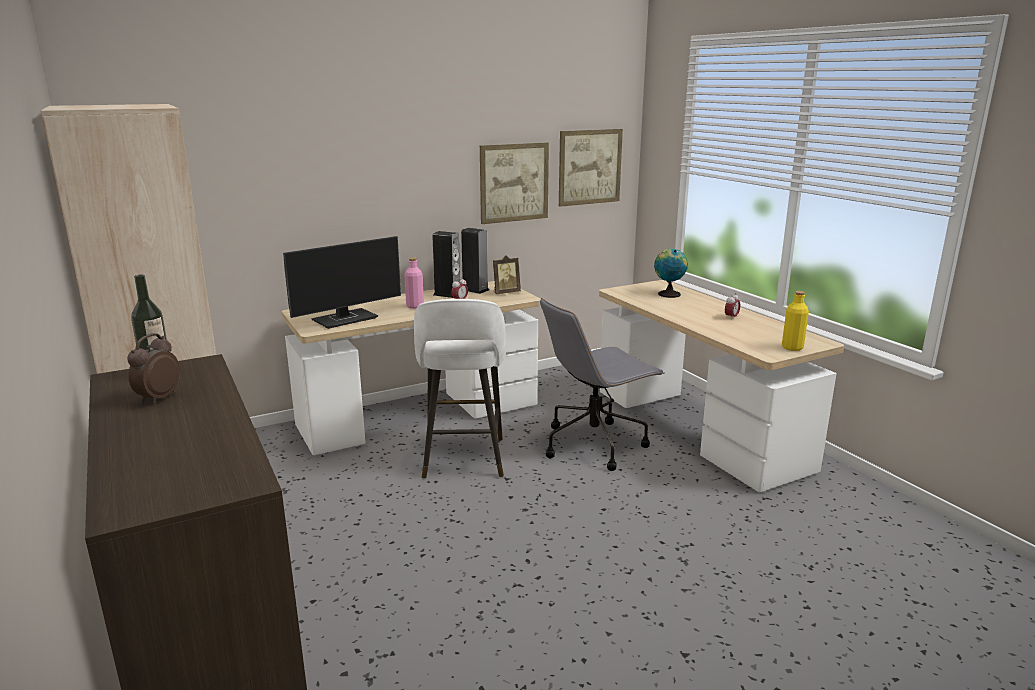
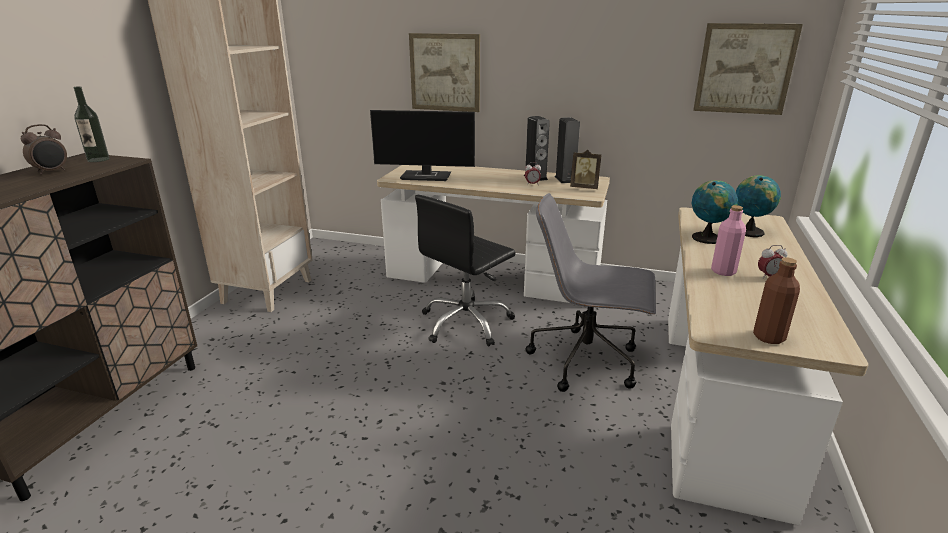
camera: 45 degrees right, 5 degrees up
(158, 398) = (52, 172): alarm clock -> alarm clock turned 150 degrees clockwise
(415, 306) = (490, 180): pink bottle -> pink bottle (723, 271)
(463, 459) = (466, 323): white stool -> black office chair
(514, 182) = (639, 78): picture -> picture (445, 72)
(657, 305) = (707, 237): none -> globe
(792, 348) = (768, 337): yellow bottle -> brown bottle

